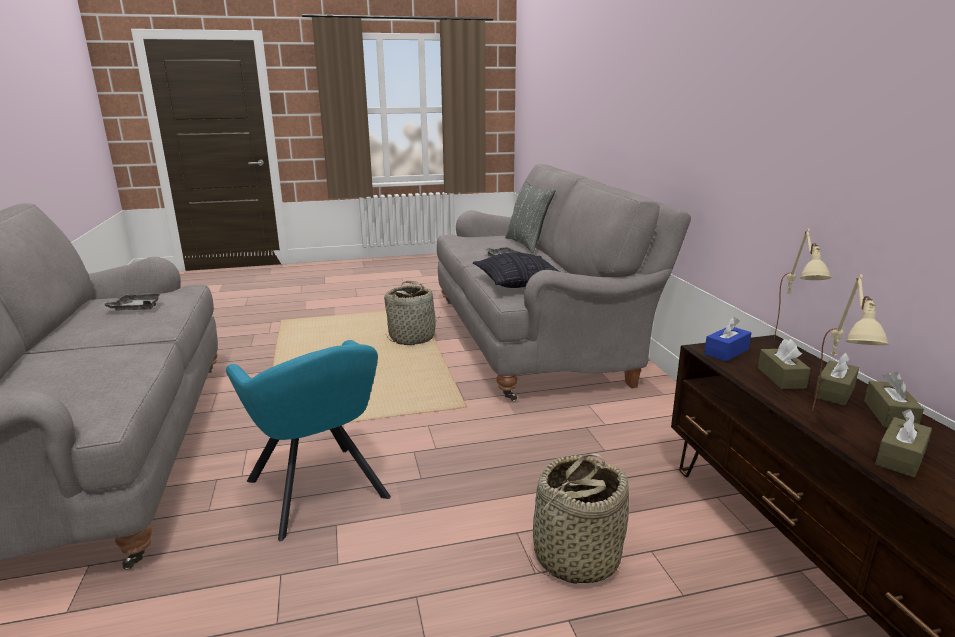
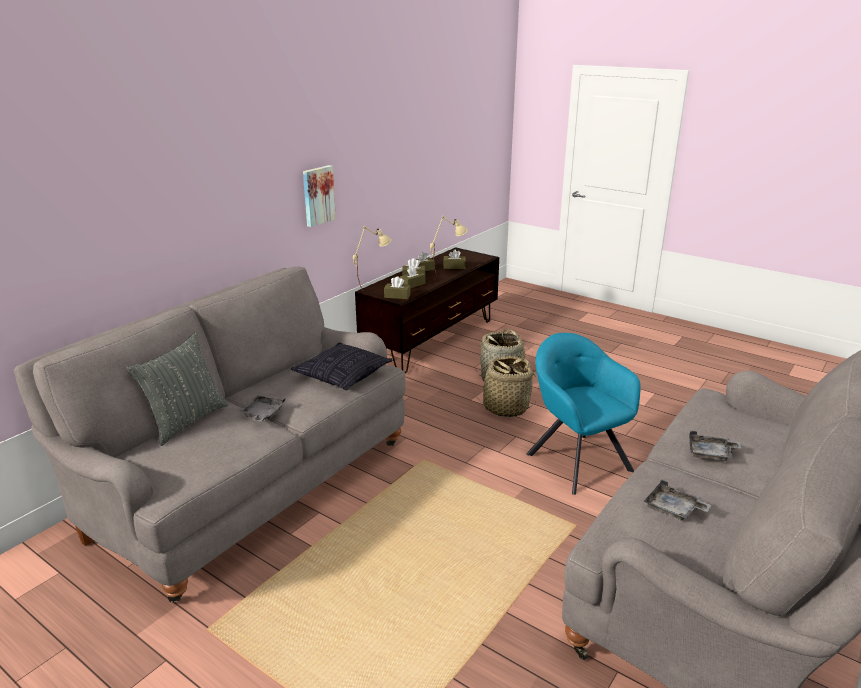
camera: 130 degrees left, 5 degrees up
(100, 351) = (711, 453): none -> grey tray
(319, 492) = (576, 460): turquoise armchair -> turquoise armchair turned 45 degrees counterclockwise
(412, 337) = (320, 567): basket -> basket (505, 407)
(726, 352) = (397, 296): blue tissue box -> brown tissue box
(769, 142) = (317, 195): none -> picture

